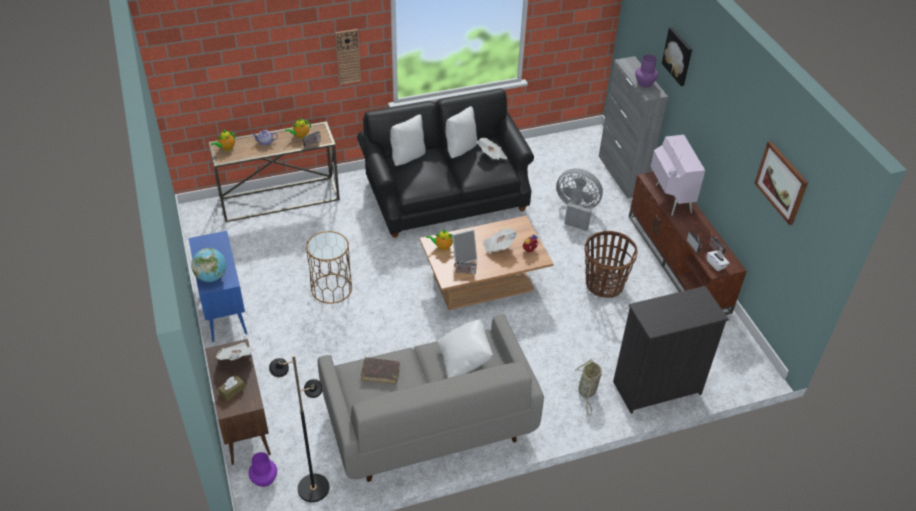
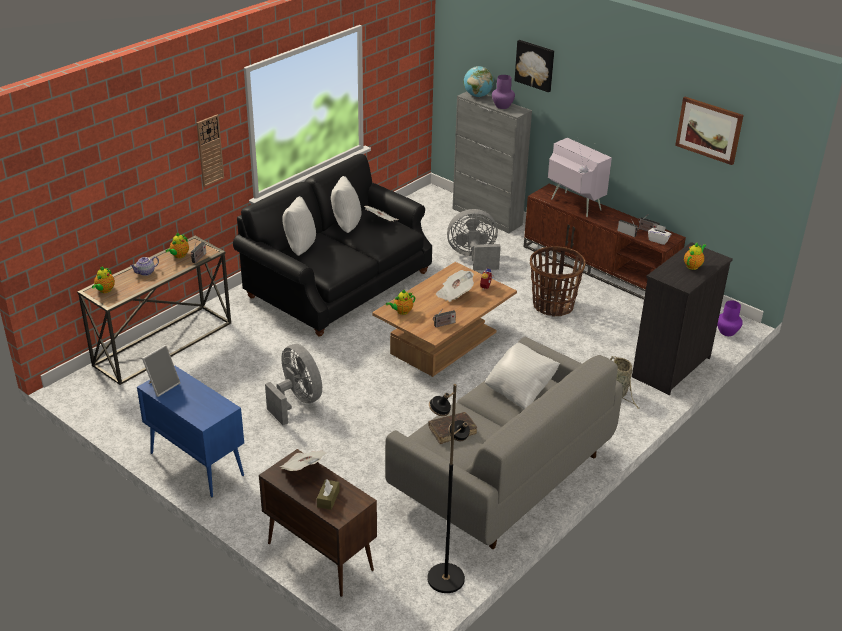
camera: 30 degrees left, 10 degrees down
(211, 277) = (200, 411): globe -> globe (477, 96)
(264, 479) = (388, 594): purple vase -> purple vase (726, 332)
(331, 288) = (297, 402): brown side table -> grey fan
(463, 257) = (431, 313): picture frame -> picture frame (162, 386)
(682, 311) = (693, 266): none -> teapot

